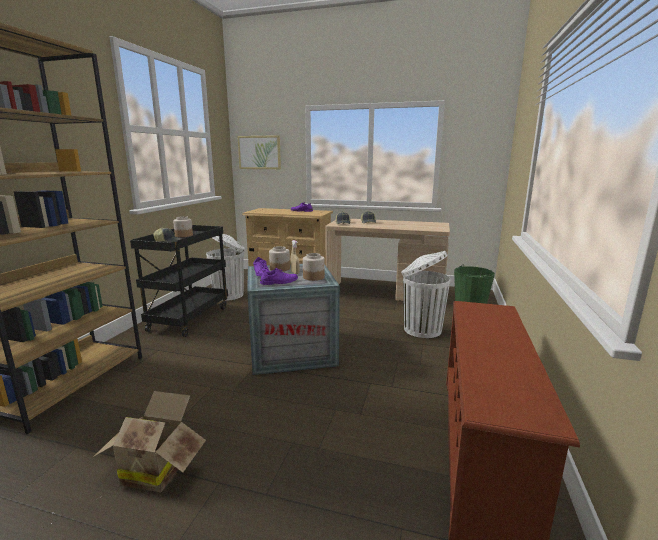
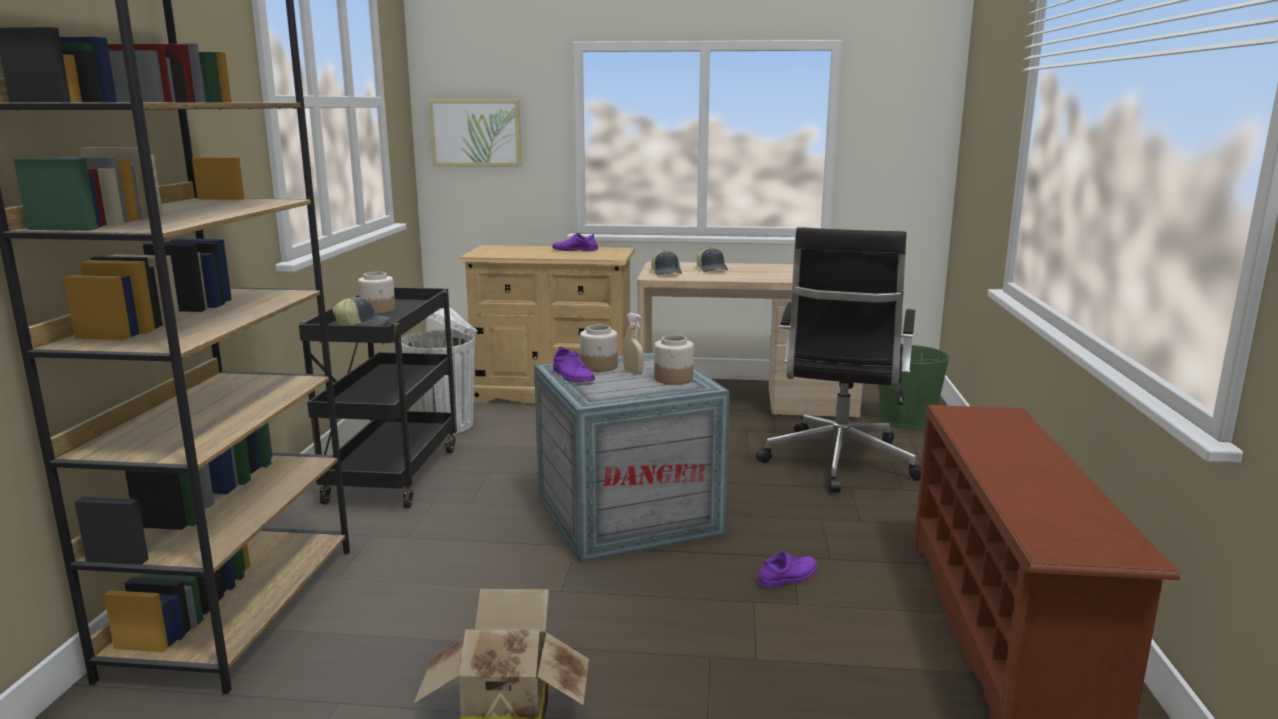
camera: 10 degrees left, 0 degrees up
(279, 282) = (620, 390): purple shoe -> purple shoe (788, 577)
(421, 329) = (838, 463): white trash can -> black office chair

